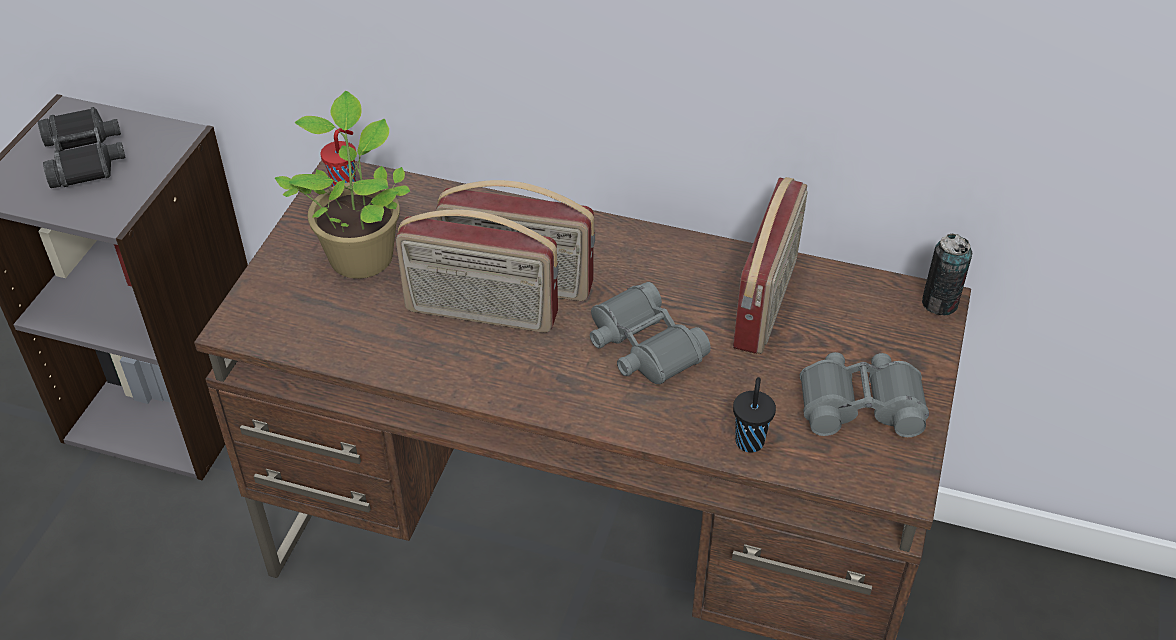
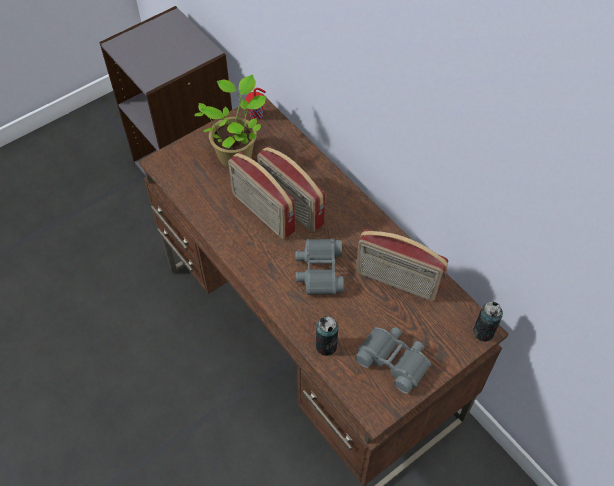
camera: 35 degrees right, 10 degrees up
(85, 157) = (163, 45): black binoculars -> none
(750, 440) = (326, 346): black cup -> can
(767, 303) = (396, 282): radio -> radio turned 60 degrees clockwise

